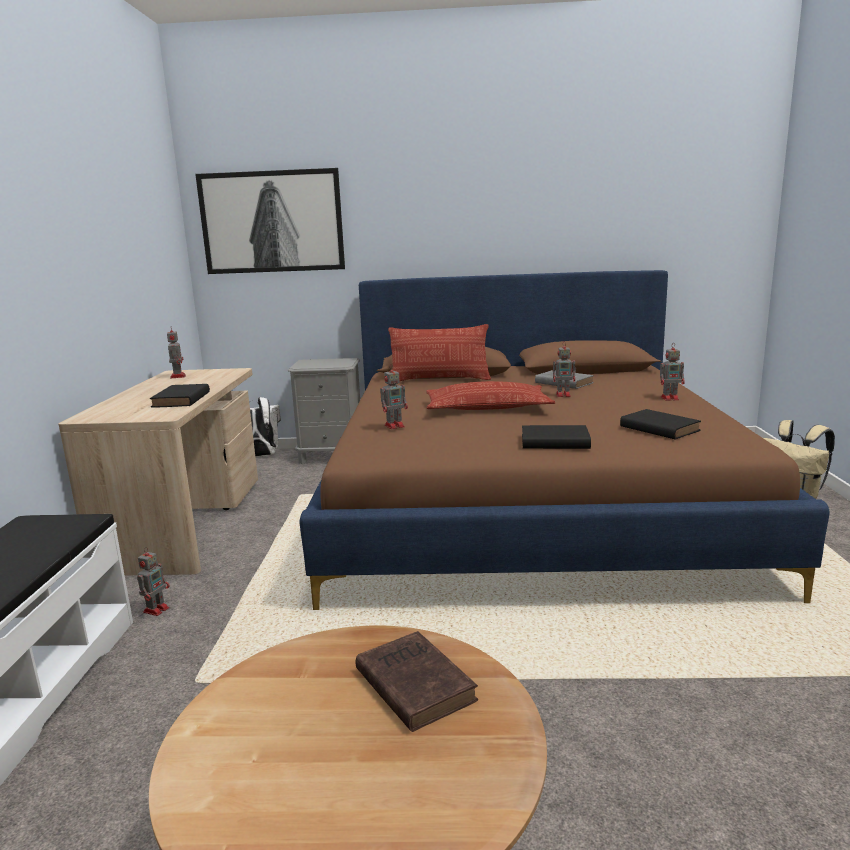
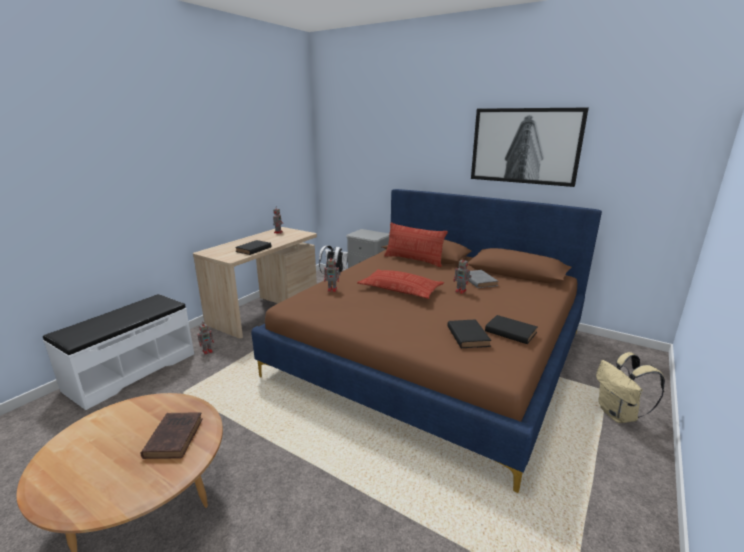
camera: 30 degrees right, 5 degrees up
(272, 222) = (354, 147): picture -> picture (524, 146)
(552, 442) = (389, 326): black book -> black book (509, 332)
(670, 398) = (526, 313): toy robot -> none

